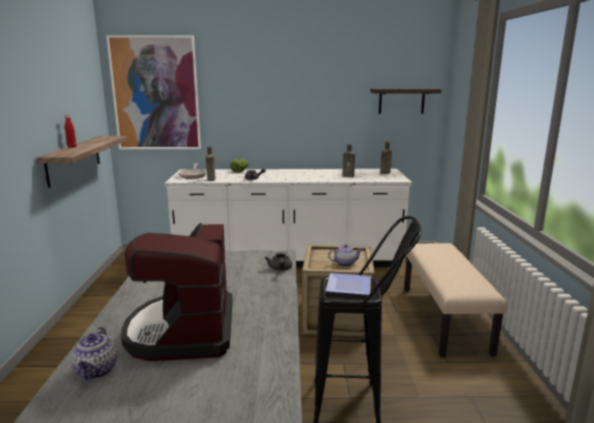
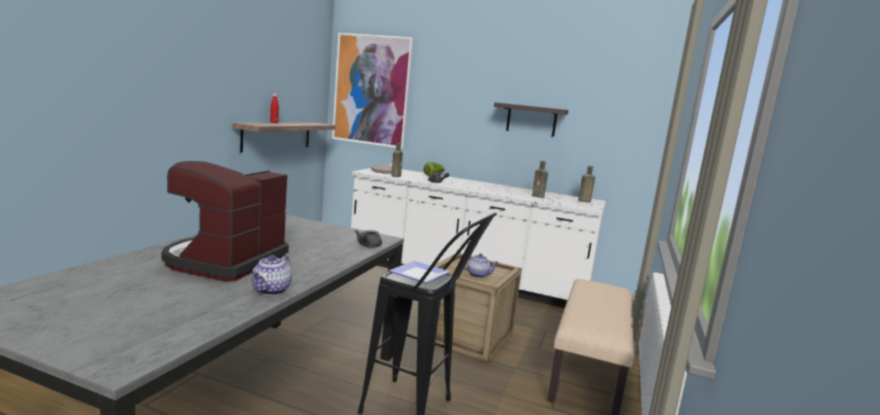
camera: 20 degrees right, 5 degrees down
(97, 371) = (130, 265): teapot -> teapot (271, 291)
(401, 101) = (620, 124): shelf -> shelf (531, 120)

